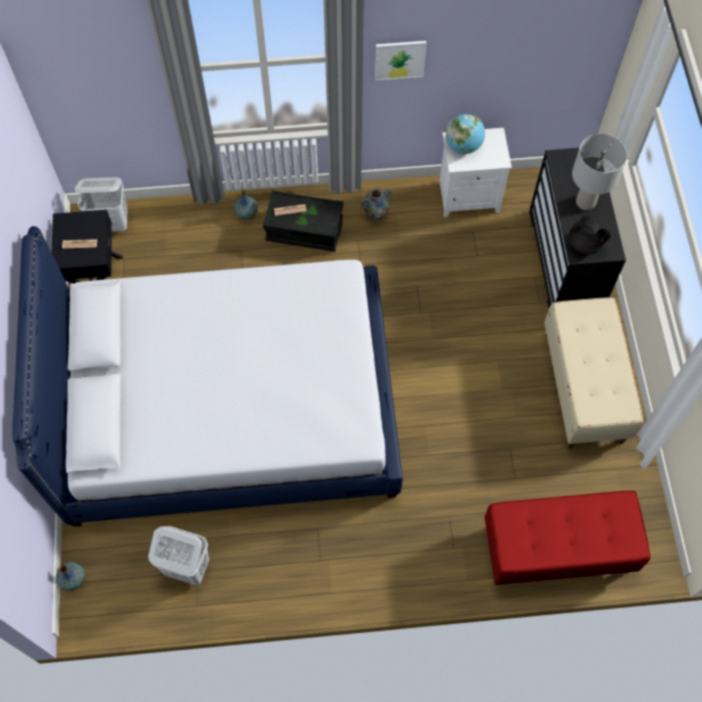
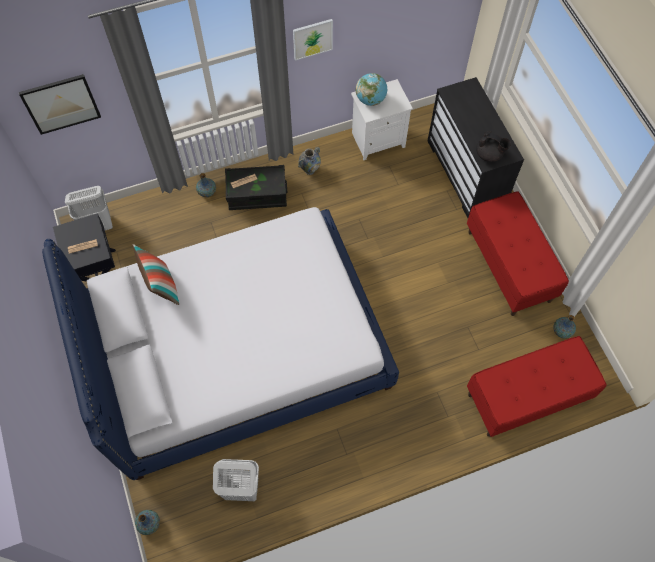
camera: 15 degrees left, 0 degrees up
(89, 75) = (61, 104): none -> picture
(153, 310) = (161, 286): none -> pillow
(584, 387) = (509, 266): beige bench -> red bench
(585, 203) = (480, 122): grey table lamp -> none
(625, 482) = (562, 331): none -> vase

